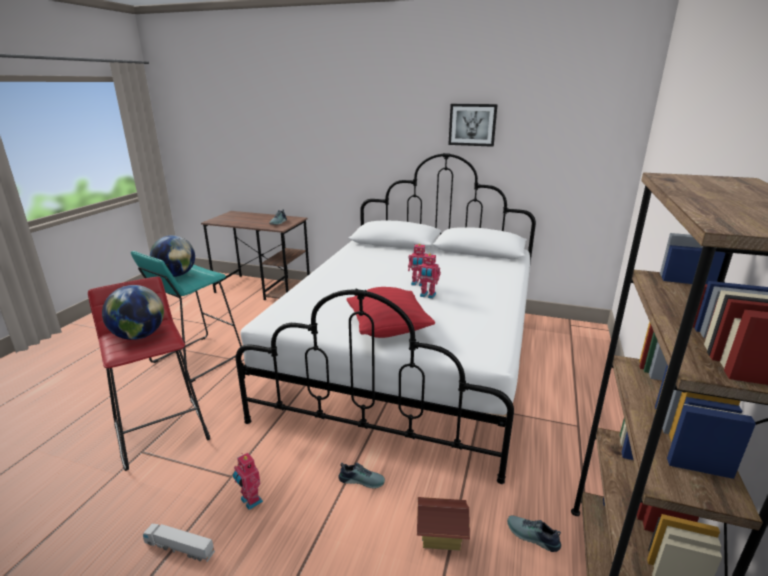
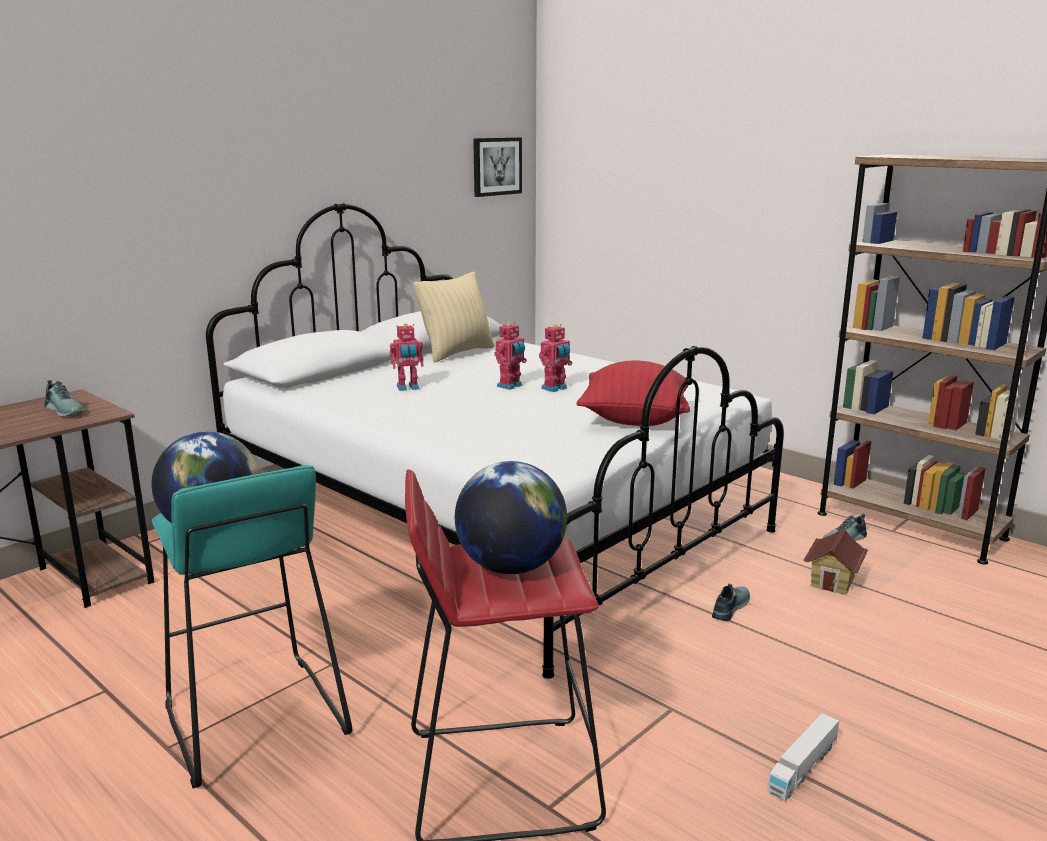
camera: 65 degrees left, 5 degrees down
(250, 501) = (733, 697): toy robot -> toy robot (408, 388)
(466, 258) = (457, 353): none -> beige pillow
(472, 124) = (364, 154): picture -> picture (496, 166)

